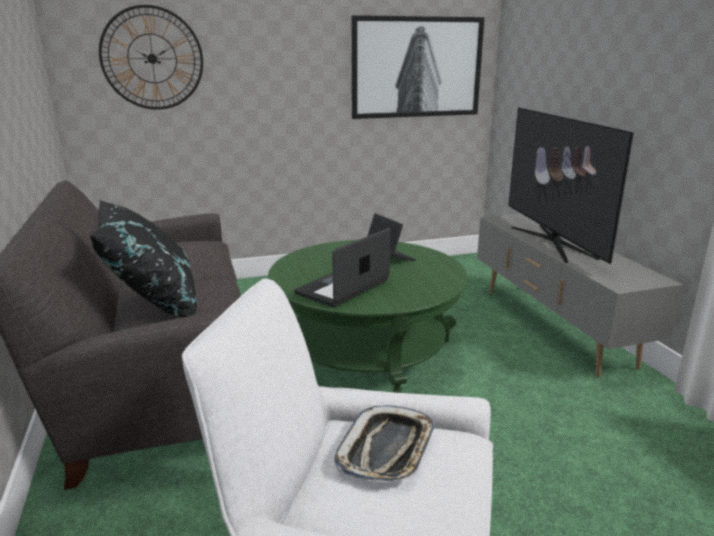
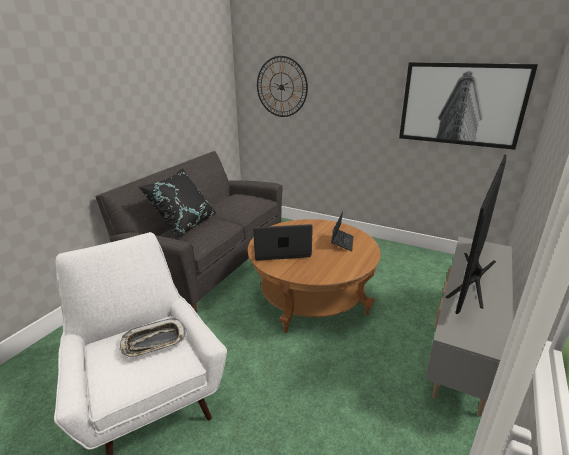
camera: 45 degrees right, 5 degrees up
(366, 353) = (311, 297): green coffee table -> brown coffee table

